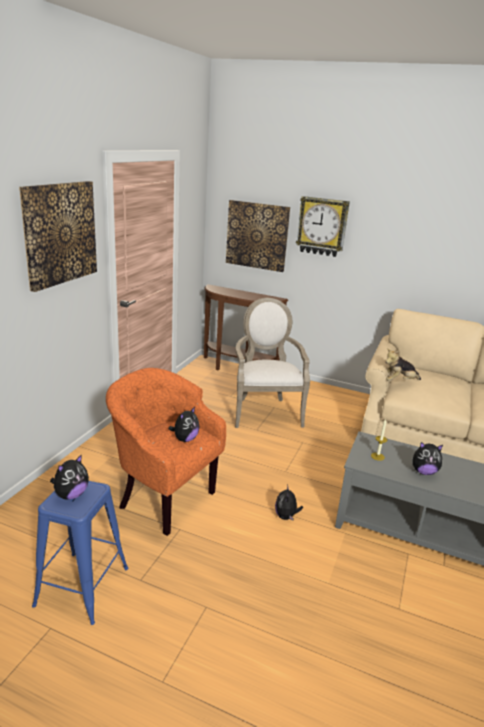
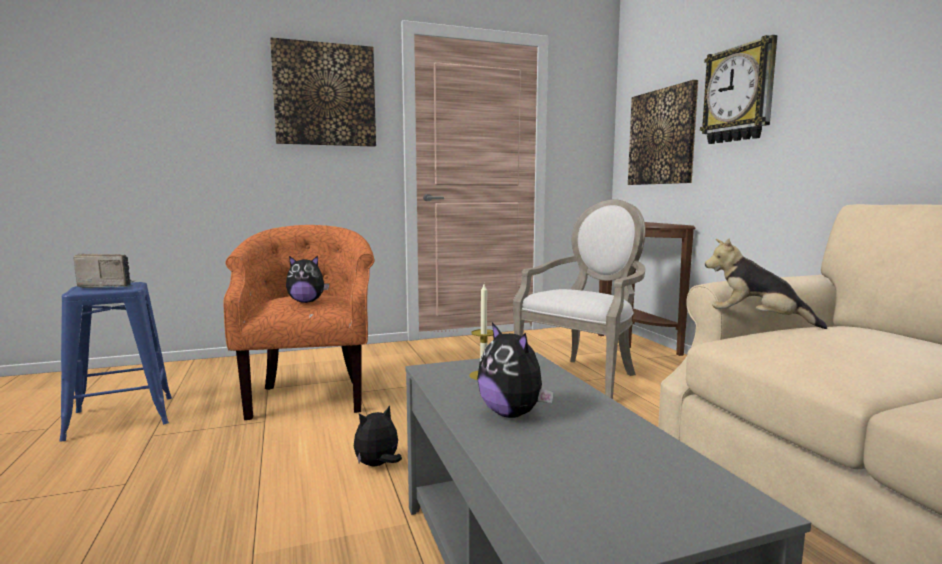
camera: 50 degrees right, 15 degrees down
(71, 495) = (108, 286): plush toy -> radio

